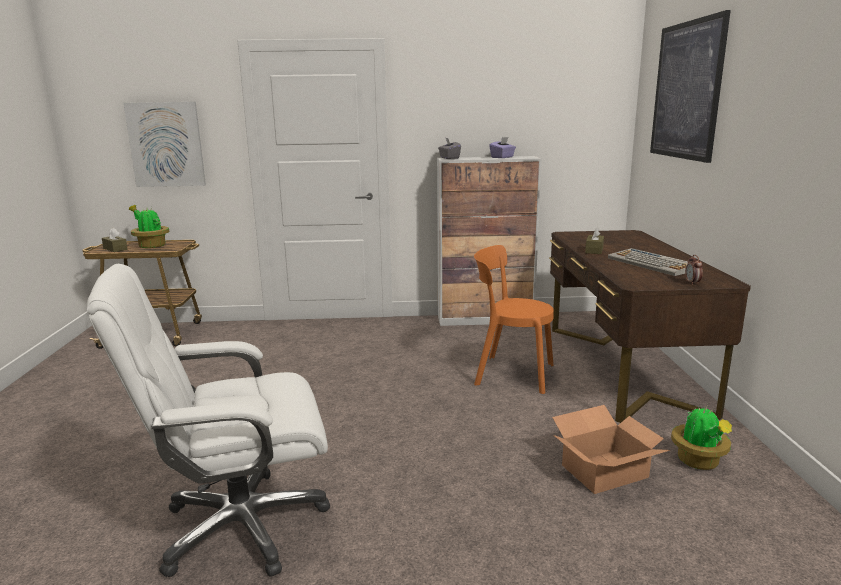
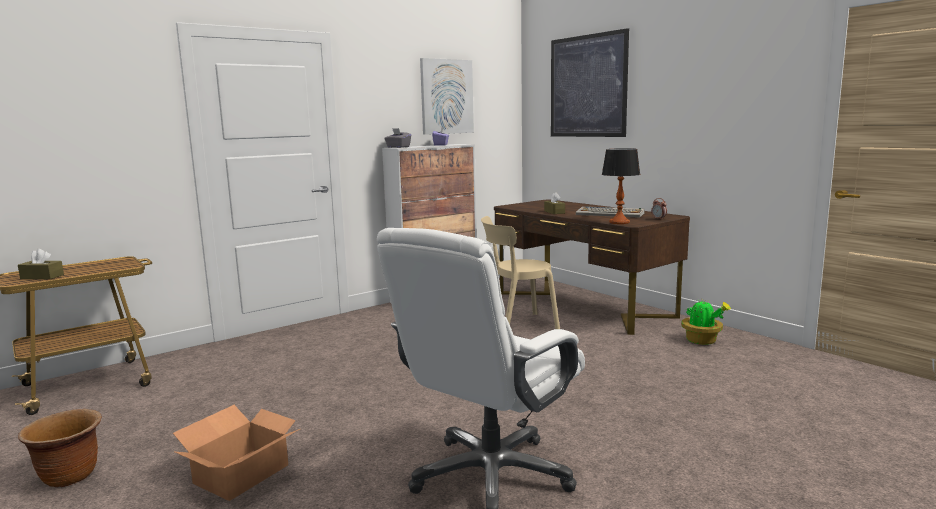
camera: 35 degrees left, 5 degrees down
(50, 402) = (70, 476): none -> brown planter
(151, 246) = (85, 268): potted plant -> none
(166, 144) = (83, 142): picture -> picture (446, 97)
(510, 373) = (516, 326): orange chair -> beige chair
(603, 471) = (664, 361): cardboard box -> cardboard box (240, 474)
(627, 279) = (619, 222): none -> table lamp

